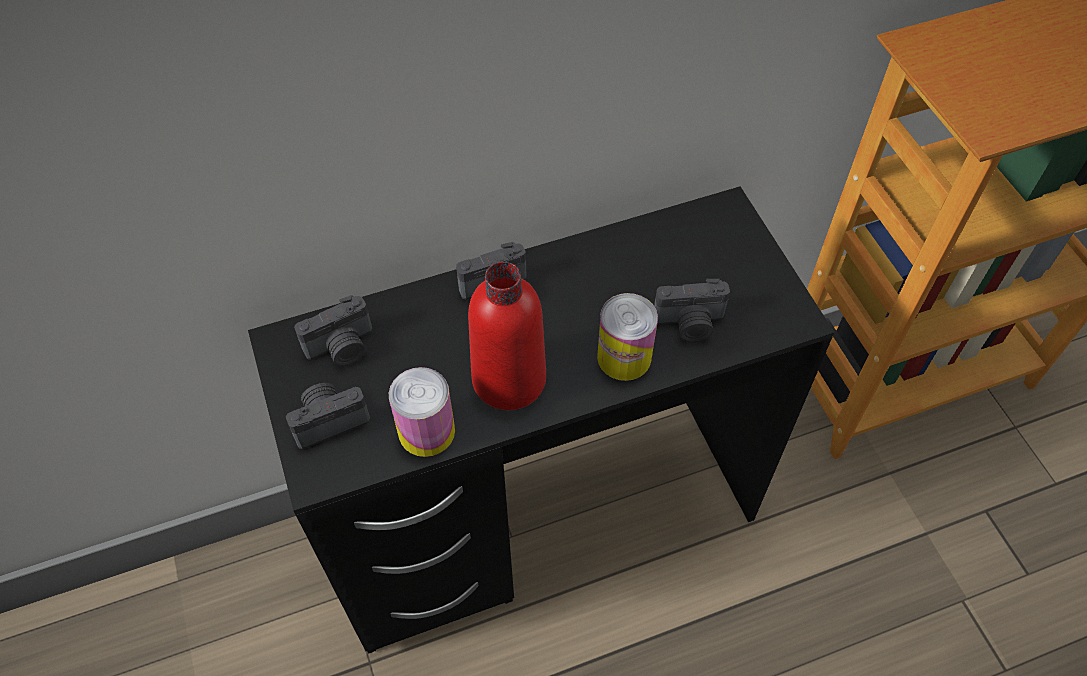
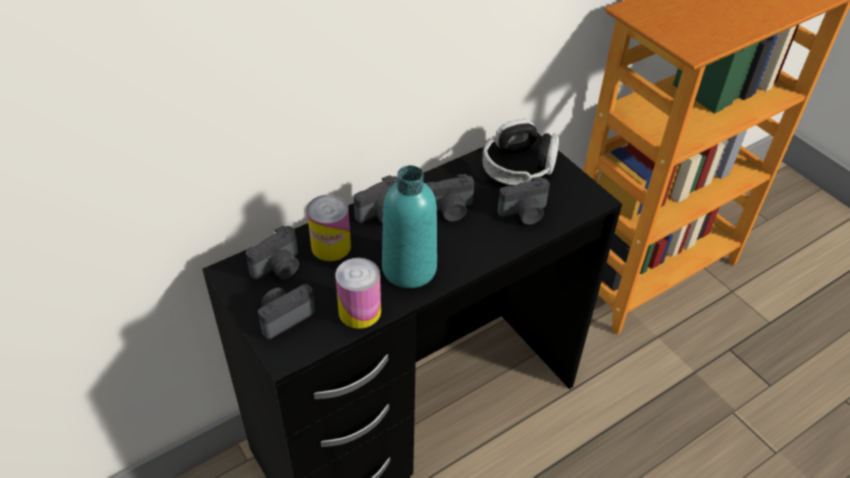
camera: 15 degrees left, 10 degrees down
(509, 380) = (409, 268): red bottle -> turquoise bottle
(588, 301) = (449, 210): none -> camera
(624, 357) = (486, 241): can -> can (331, 246)
(704, 248) = (518, 166): none -> headphones

